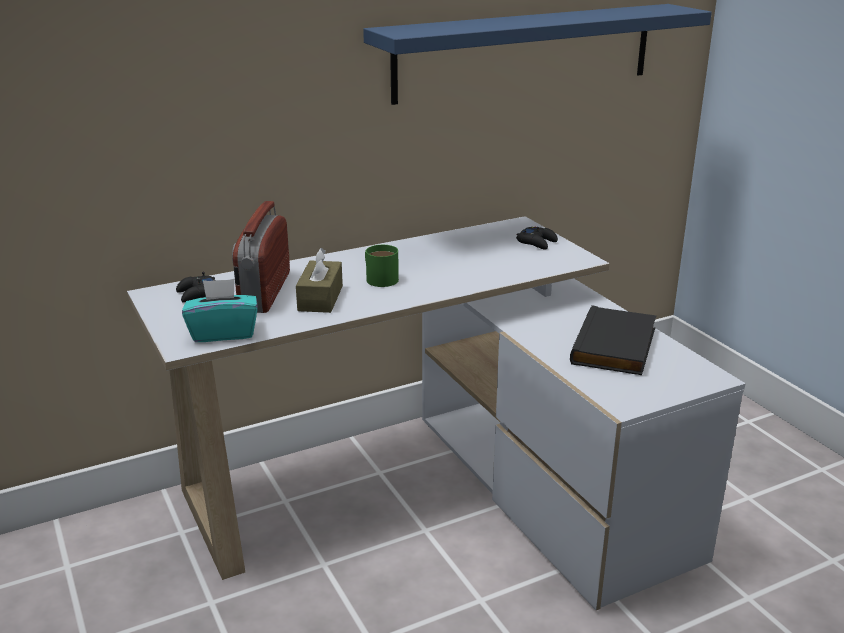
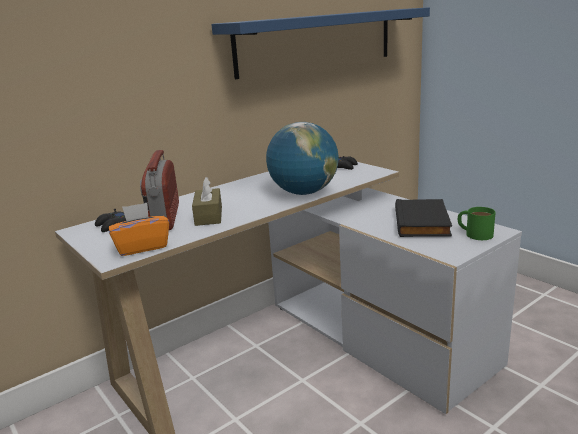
camera: 10 degrees left, 5 degrees down
(223, 333) = (142, 247): turquoise tissue box -> orange tissue box
(378, 278) = (245, 198): green mug -> green mug (474, 233)
(459, 280) = (304, 193): none -> globe

